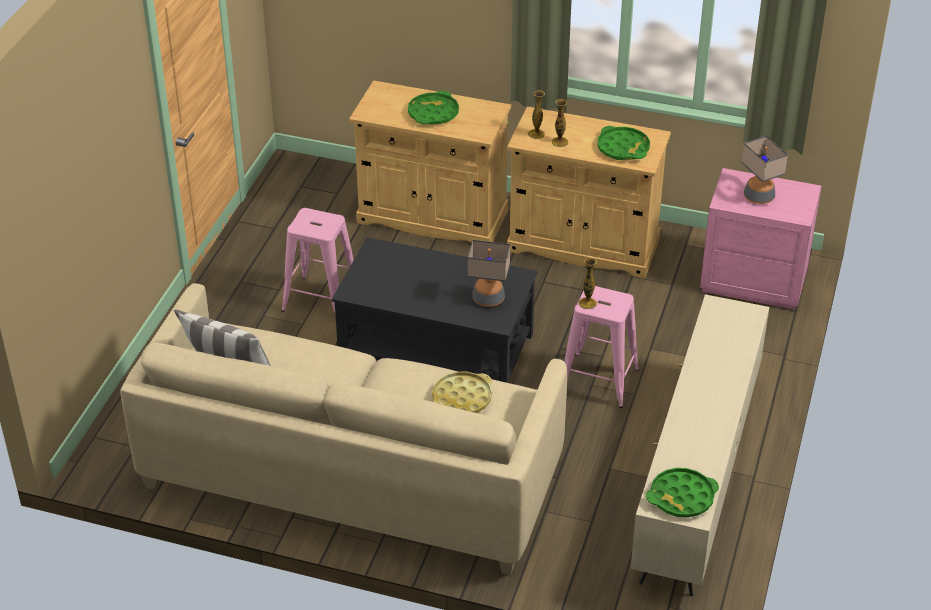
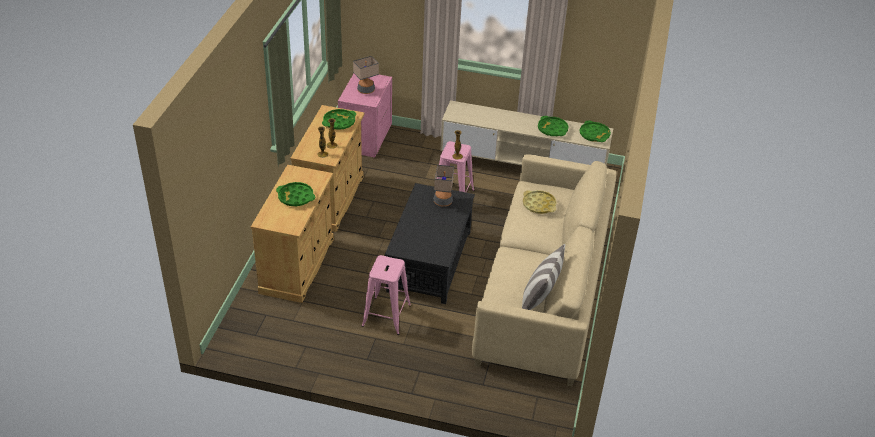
camera: 95 degrees left, 0 degrees up
(692, 437) = (552, 129): none -> green tray

